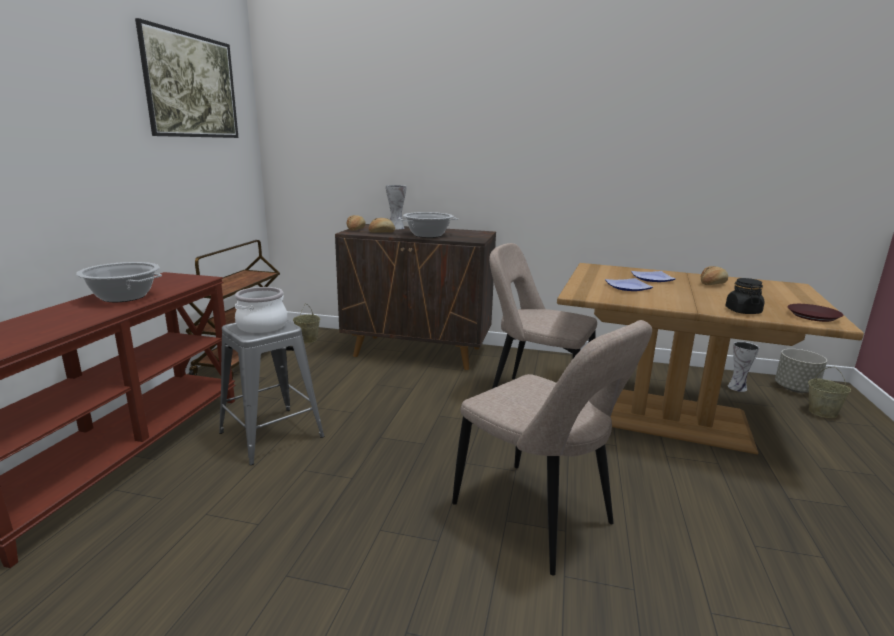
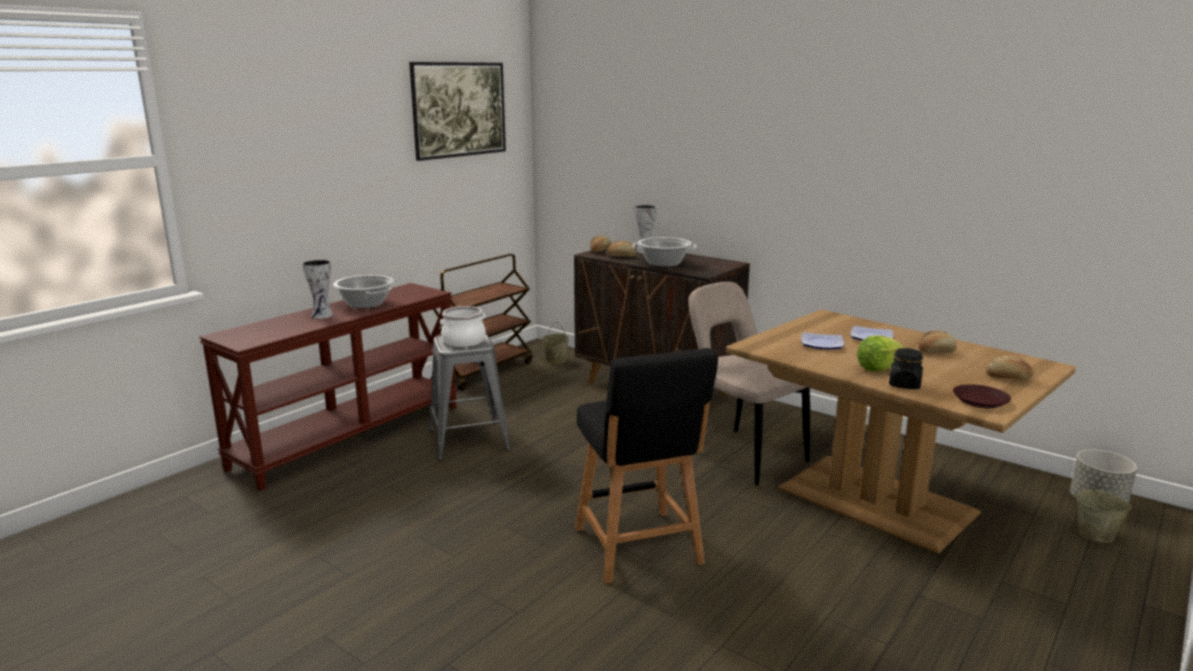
camera: 25 degrees right, 0 degrees up
(537, 518) = (639, 549): beige chair -> black stool
(700, 301) = (878, 368): none -> lettuce
(737, 387) = (1012, 487): vase -> vase (323, 315)
(793, 297) = (1009, 378): none -> bread

